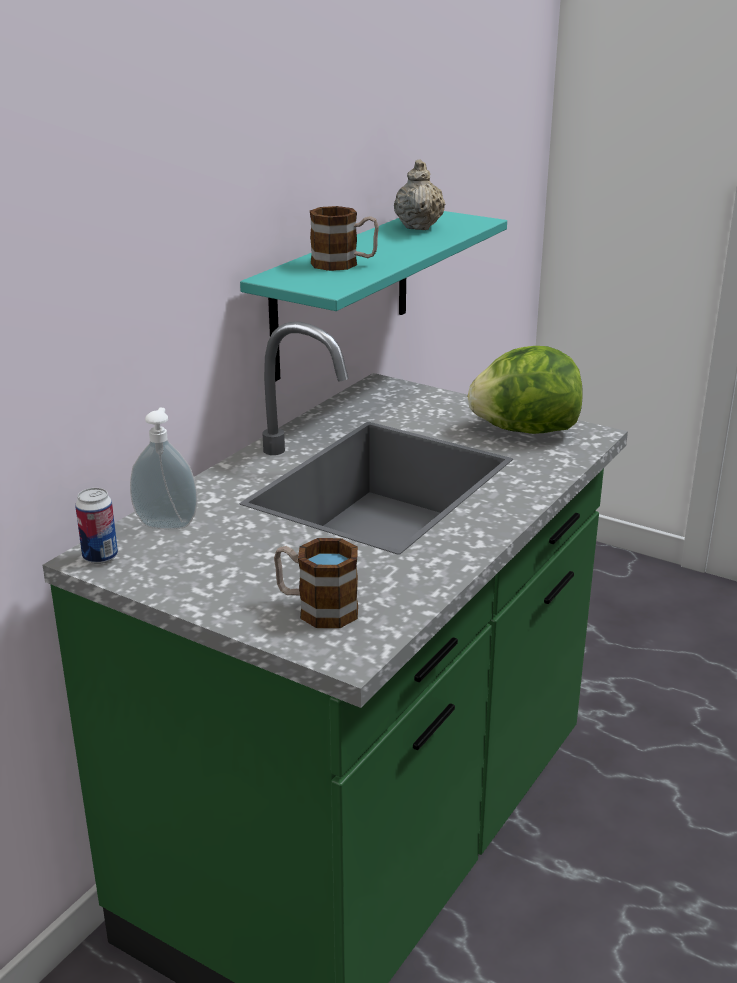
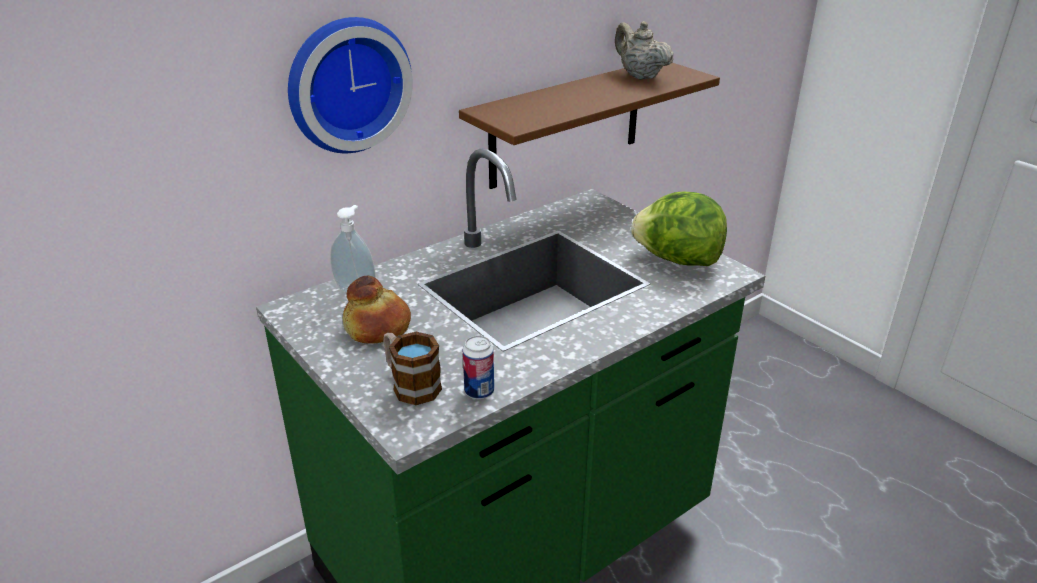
camera: 20 degrees right, 5 degrees up
(100, 557) = (295, 308): can -> can (479, 392)
(128, 253) = (346, 84): none -> wall clock
(226, 556) = (378, 326): none -> bread
(342, 293) = (566, 124): turquoise shelf -> brown shelf
(344, 264) = (548, 104): mug -> none
(419, 226) = (639, 76): beige teapot -> beige teapot turned 60 degrees counterclockwise

